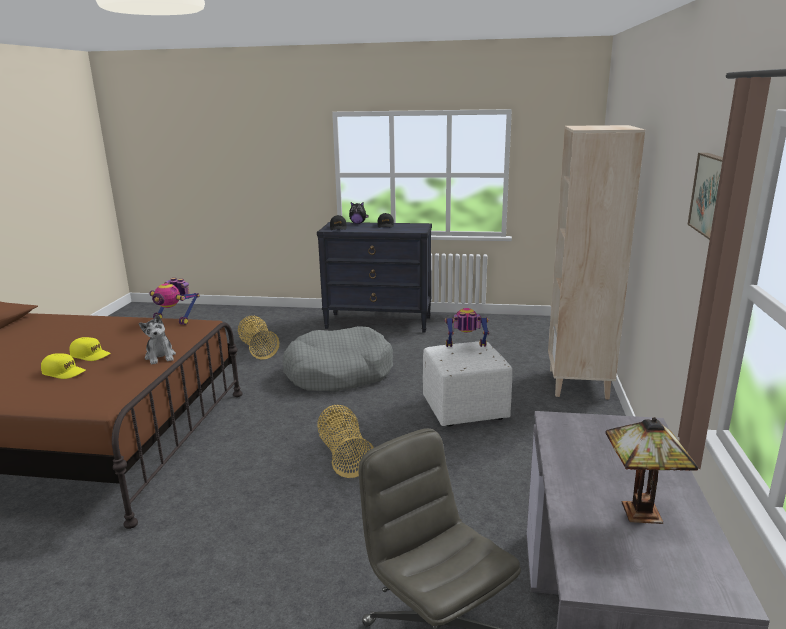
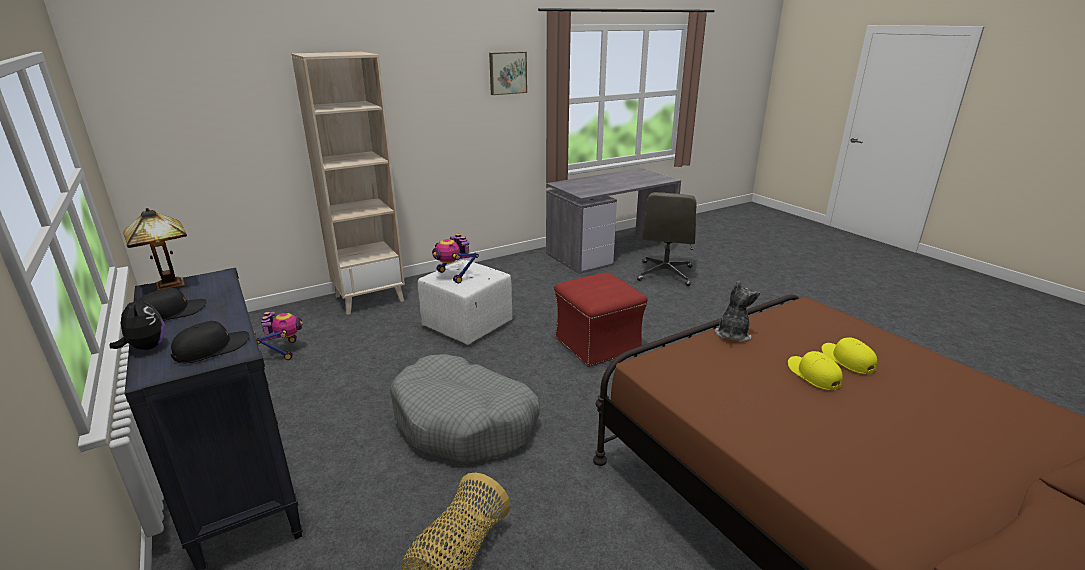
camera: 130 degrees left, 5 degrees up
(175, 320) = (672, 392): toy robot -> toy robot (285, 350)
(344, 455) = (596, 344): basket -> red ottoman
(639, 514) = (624, 178): table lamp -> table lamp (172, 285)

